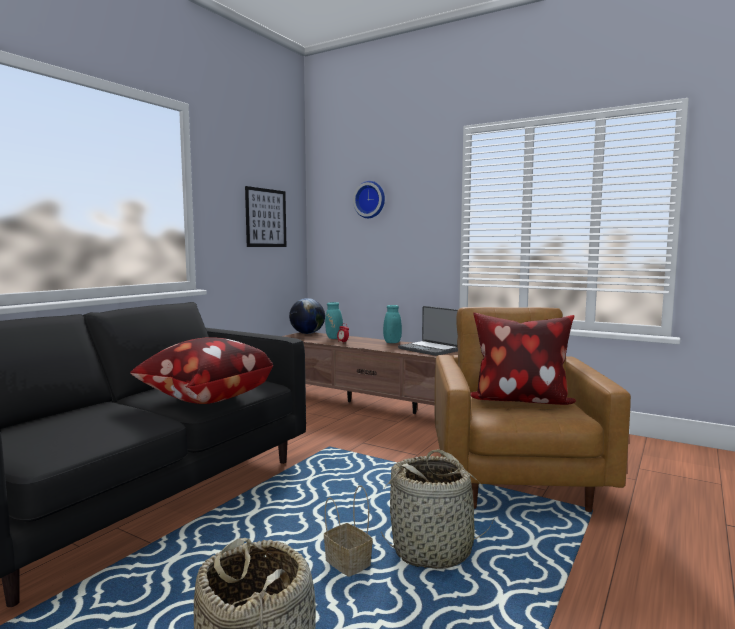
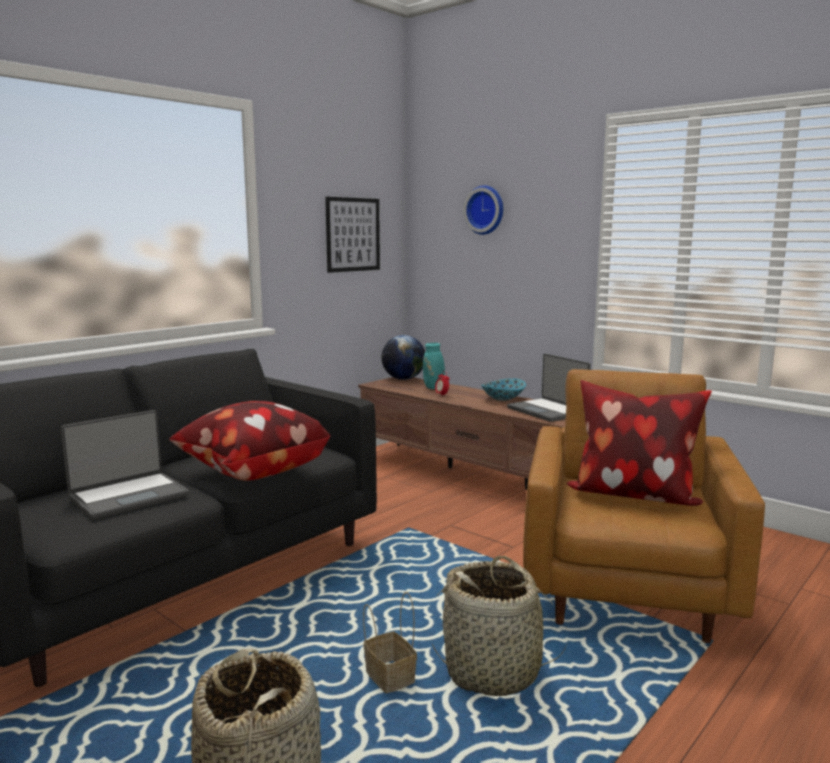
camera: 10 degrees right, 5 degrees up
(96, 422) = (129, 496): none -> laptop
(391, 343) = (502, 398): turquoise vase -> bowl

